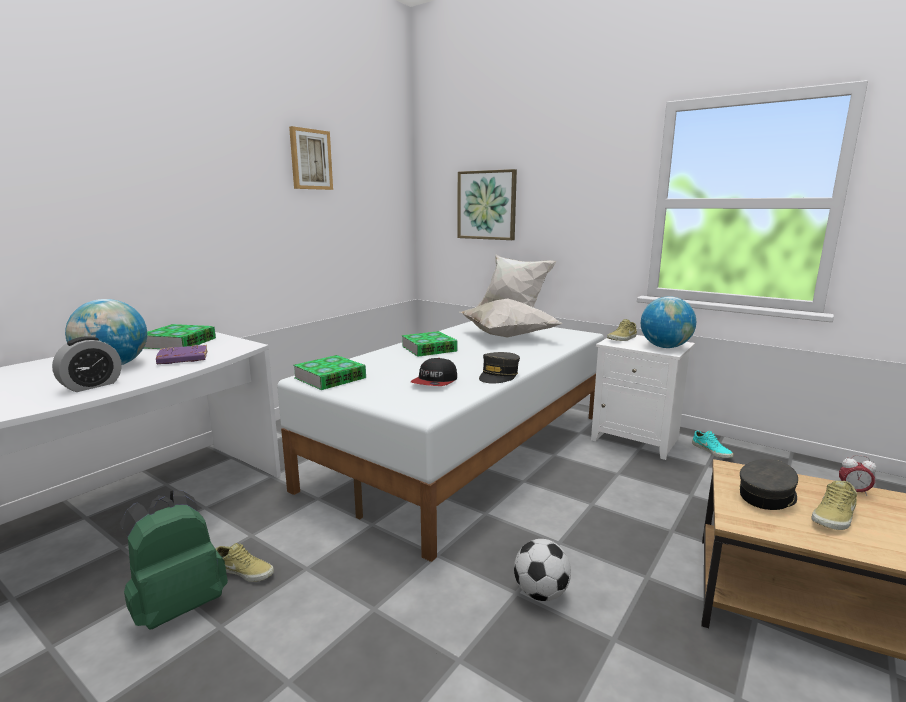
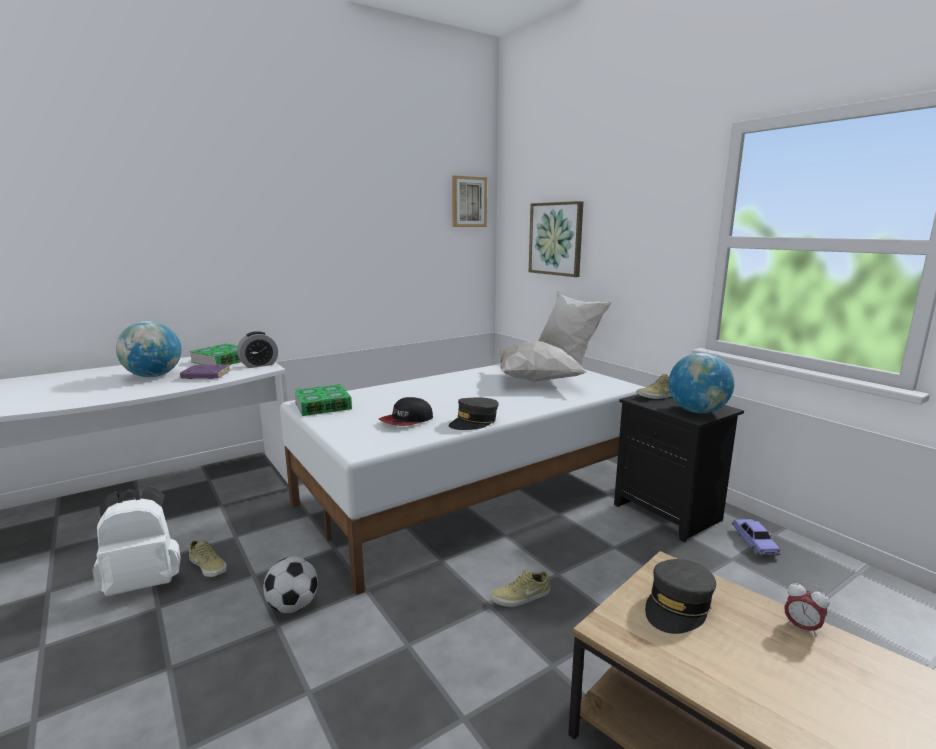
camera: 20 degrees right, 0 degrees up
(91, 385) = (118, 391): alarm clock -> alarm clock (259, 365)
(179, 605) = (144, 582): green backpack -> white backpack
(310, 159) = (375, 196): picture -> picture (468, 202)
(429, 348) = (443, 386): book -> none
(540, 593) = (430, 651): football -> football (293, 606)
(637, 439) = (670, 513): white nightstand -> black nightstand
(712, 451) = (754, 543): turquoise shoe -> toy car
(767, 496) = (678, 606): grey cap -> grey cap turned 150 degrees clockwise
(835, 517) = (738, 651): beige shoe -> beige shoe (521, 597)

